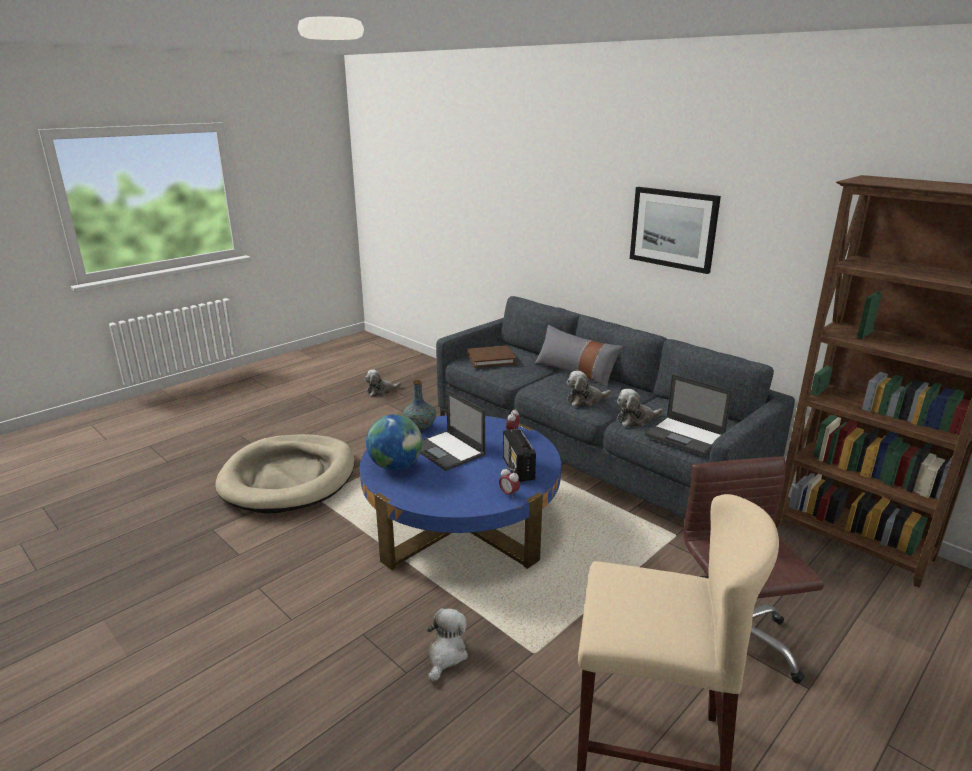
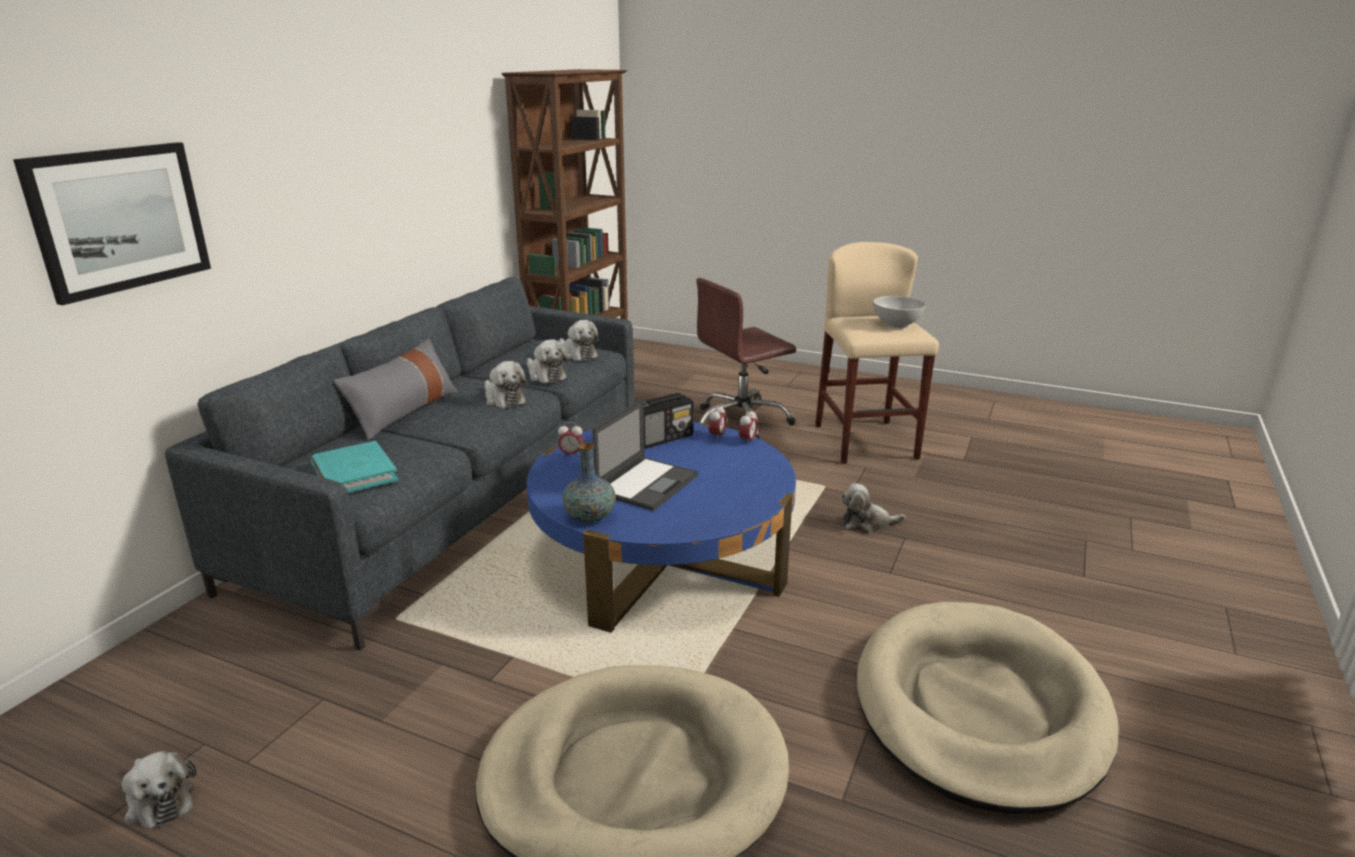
camera: 110 degrees left, 0 degrees up
(201, 607) = (979, 709): none -> beige dog bed
(395, 466) = (711, 508): globe -> none
(490, 506) = (747, 441): none -> alarm clock
(491, 359) = (354, 473): brown book -> turquoise book
(647, 621) = (896, 325): none -> white bowl
(673, 229) = (371, 174): picture -> picture (119, 219)
(685, 436) = (577, 354): laptop -> plush toy

